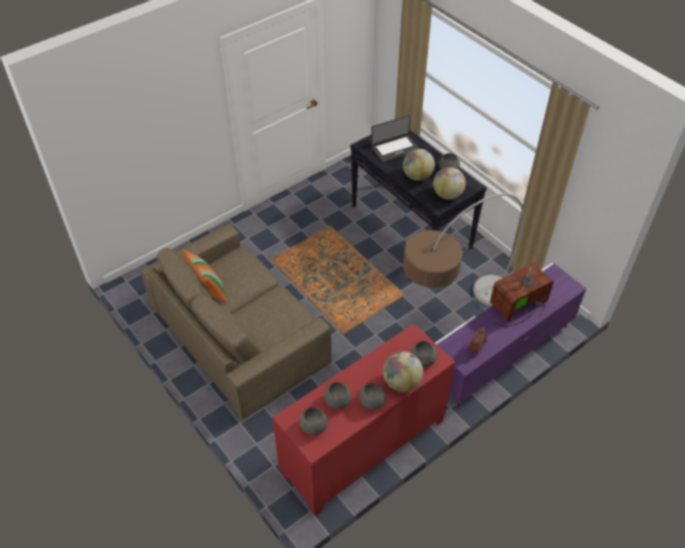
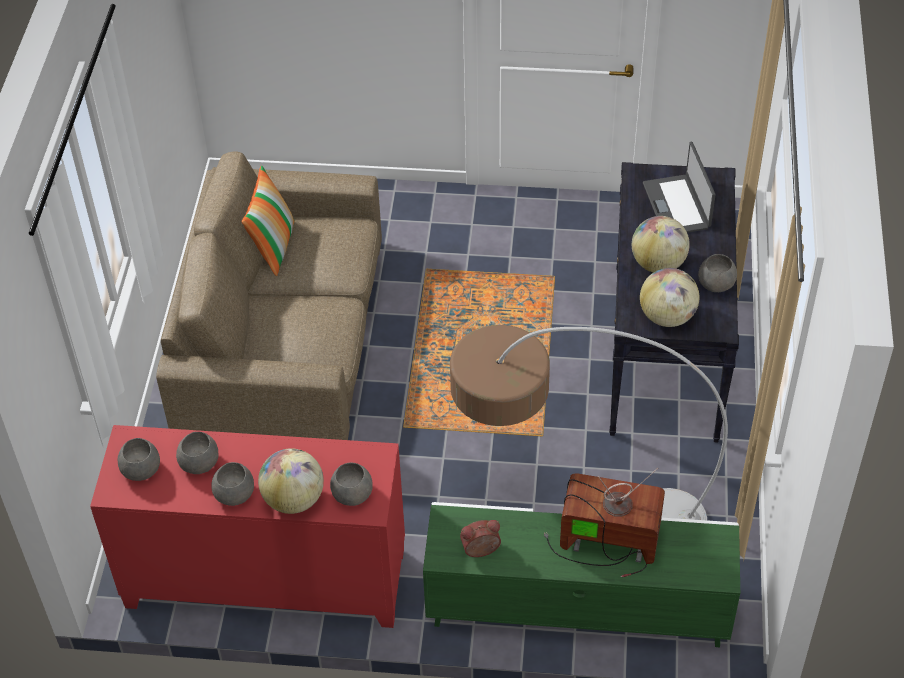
camera: 45 degrees right, 0 degrees up
(395, 148) = (677, 205): laptop -> laptop turned 60 degrees clockwise
(500, 352) = (577, 607): purple tv stand -> green tv stand

